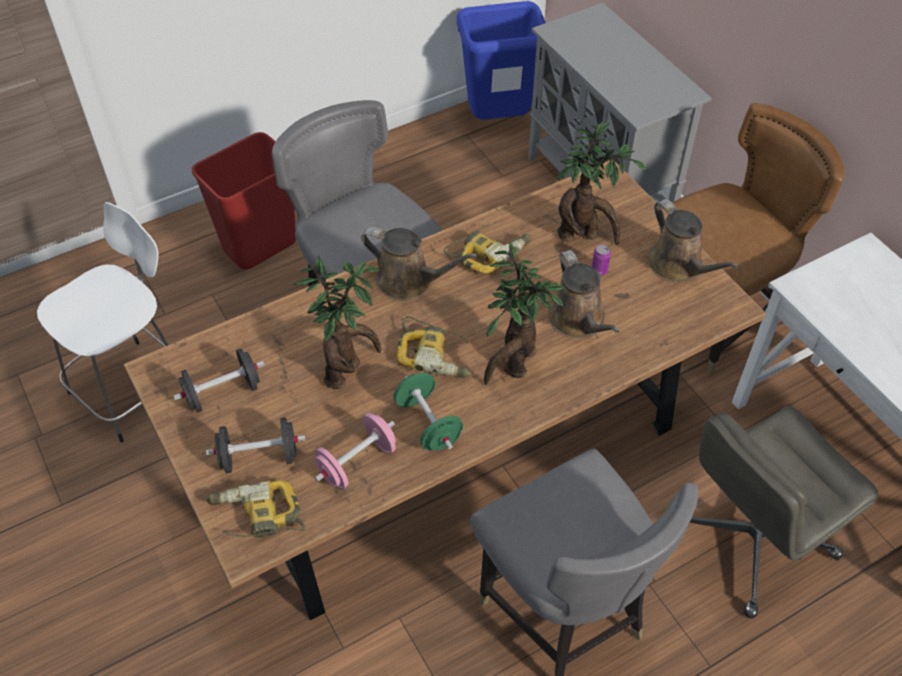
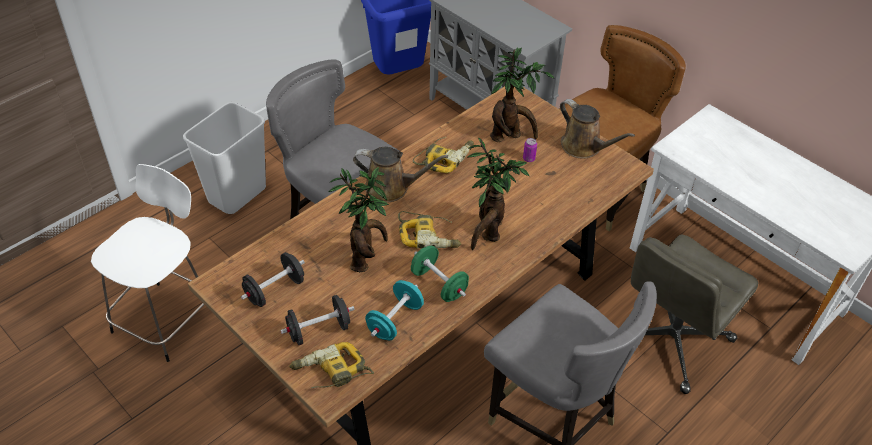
camera: 15 degrees left, 5 degrees down
(259, 245) = (237, 194): red trash can -> white trash can
(357, 462) = (395, 320): pink dumbbell -> turquoise dumbbell
(579, 321) = (525, 195): brown watering can -> none

